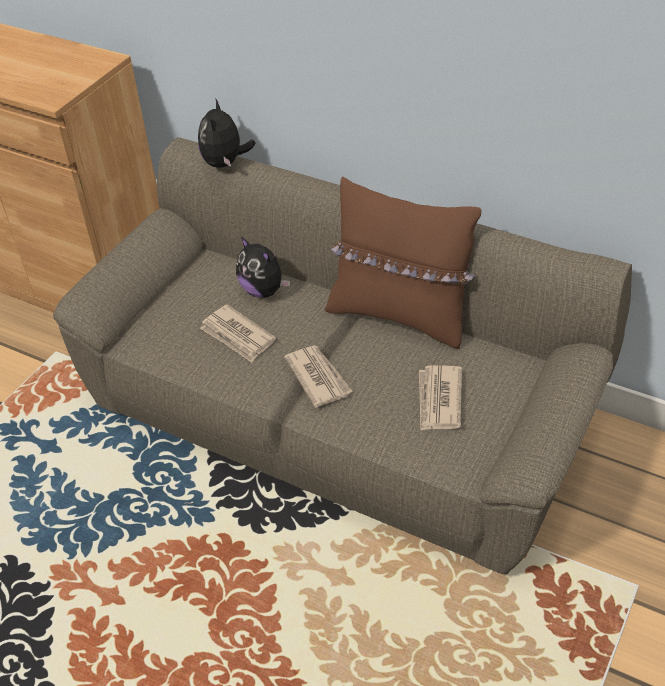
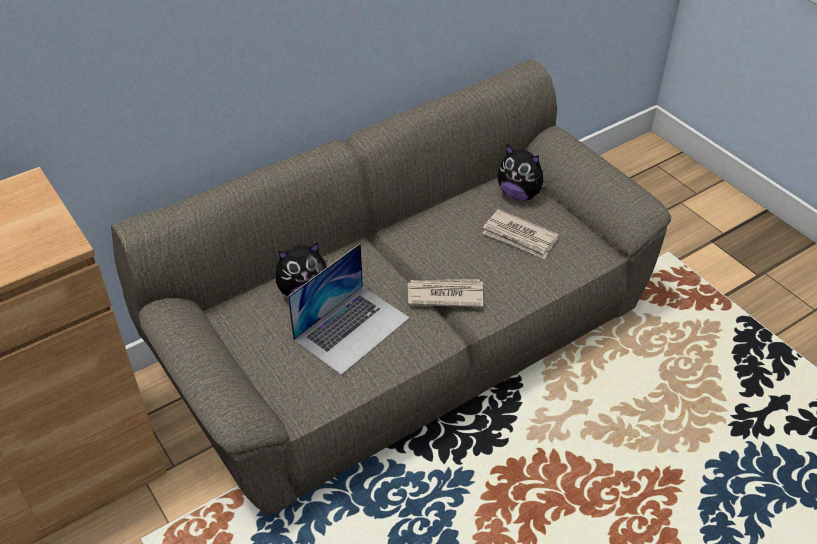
camera: 65 degrees left, 0 degrees up
(225, 163) = (195, 208): plush toy -> plush toy (519, 194)
(238, 336) = (352, 328): newspaper -> laptop
(400, 315) = (406, 221): brown pillow -> none

